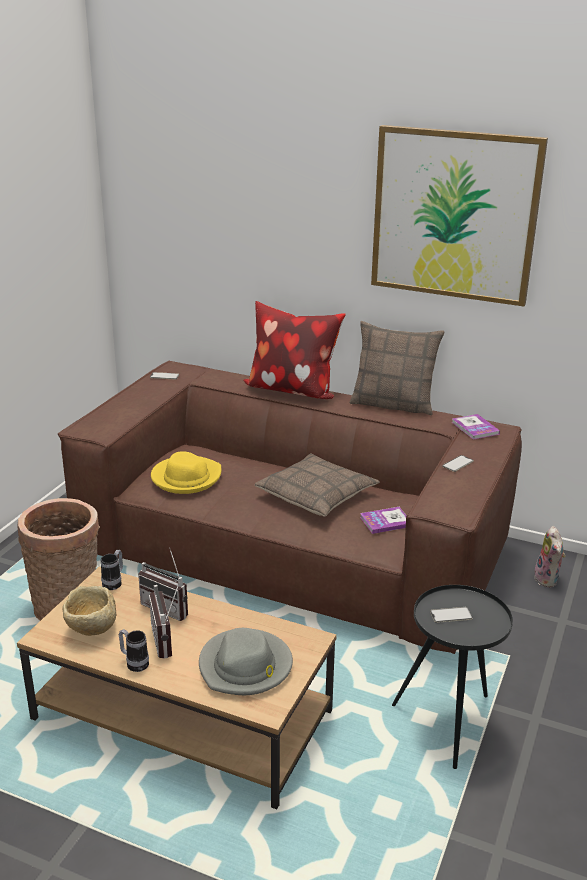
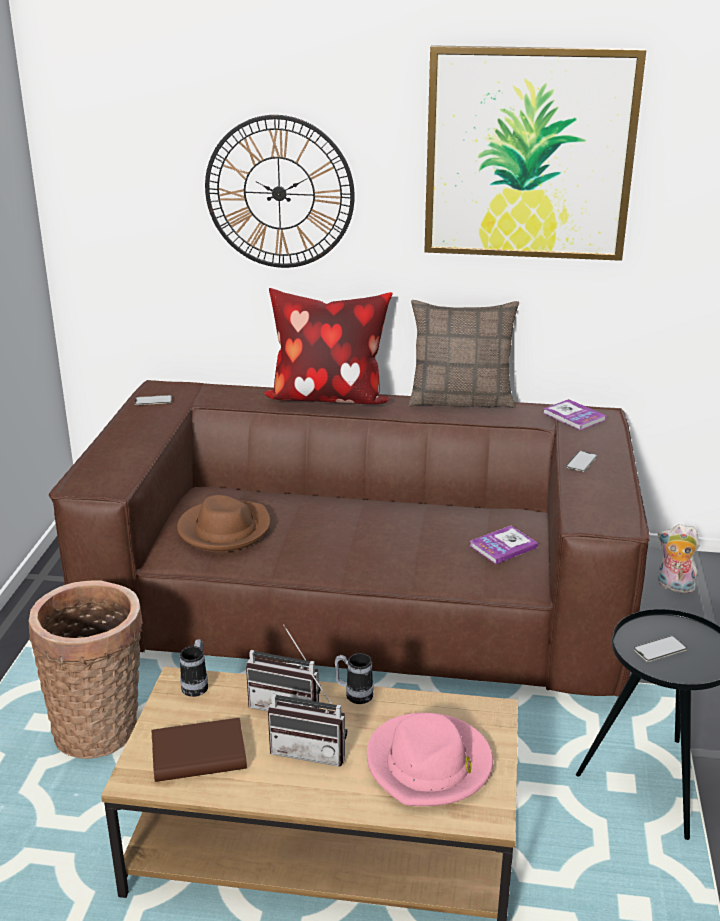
camera: 15 degrees left, 0 degrees up
(92, 629) = (199, 755): beige bowl -> brown book
(134, 663) = (281, 790): mug -> mug (354, 695)
(168, 640) = (311, 750): radio -> radio turned 45 degrees counterclockwise
(186, 478) = (224, 529): yellow hat -> brown hat
(245, 666) = (429, 764): grey hat -> pink hat
(268, 229) = (279, 193): none -> wall clock
(317, 495) = (401, 526): pillow -> none
(548, 579) = (673, 587): plush toy -> plush toy turned 135 degrees clockwise

